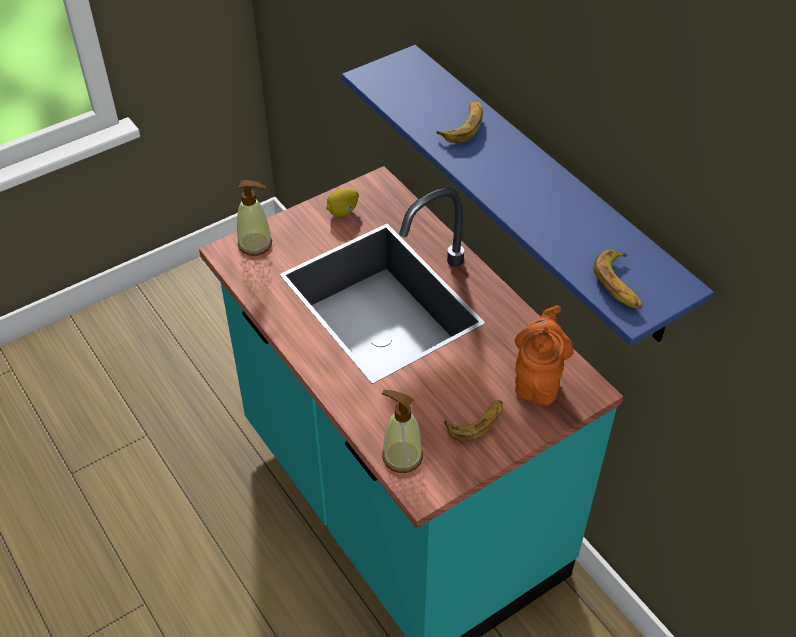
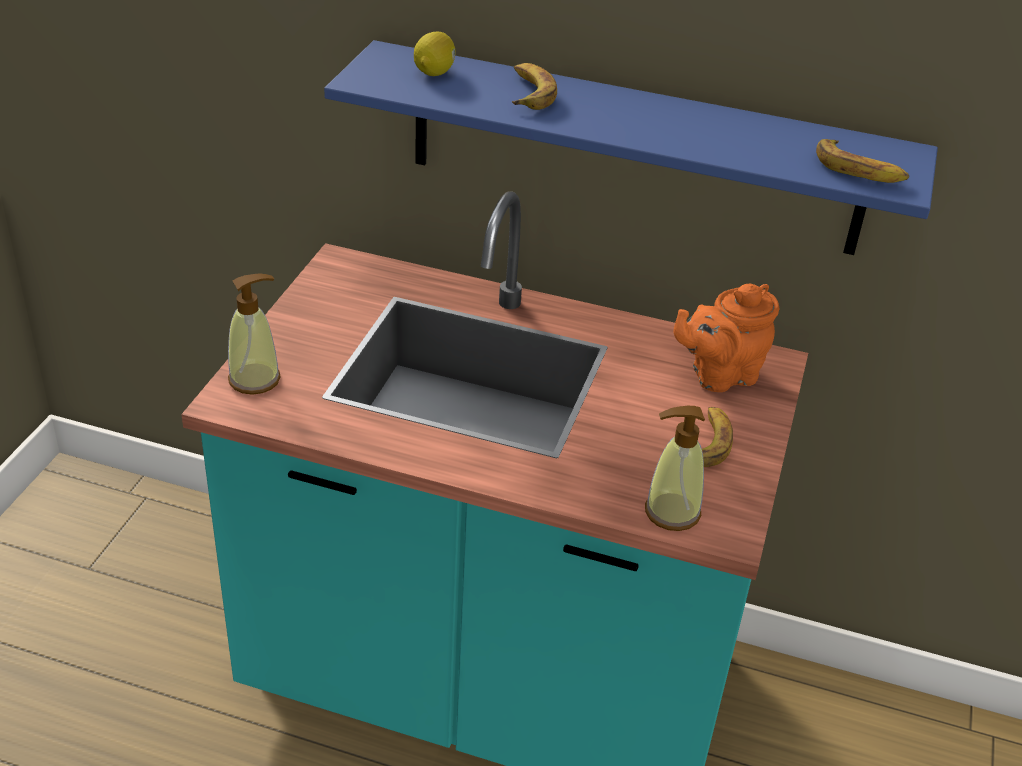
camera: 40 degrees left, 10 degrees down
(343, 212) = (328, 305): lemon -> lemon (435, 72)
(538, 380) = (719, 375): orange teapot -> orange teapot turned 90 degrees counterclockwise

